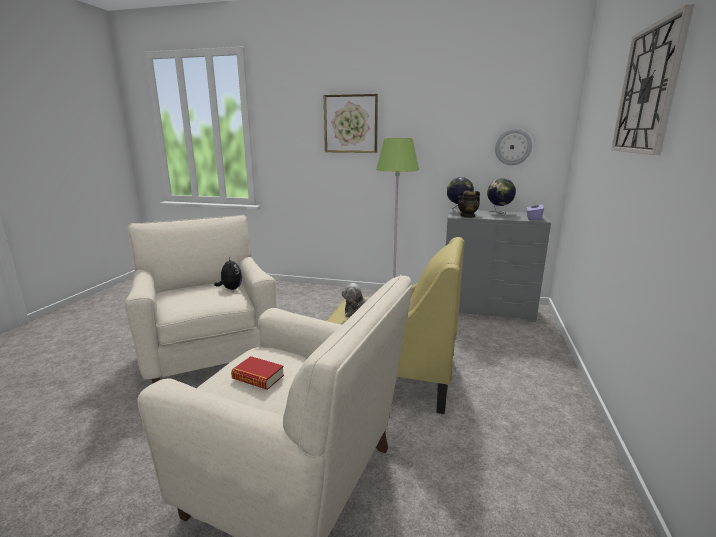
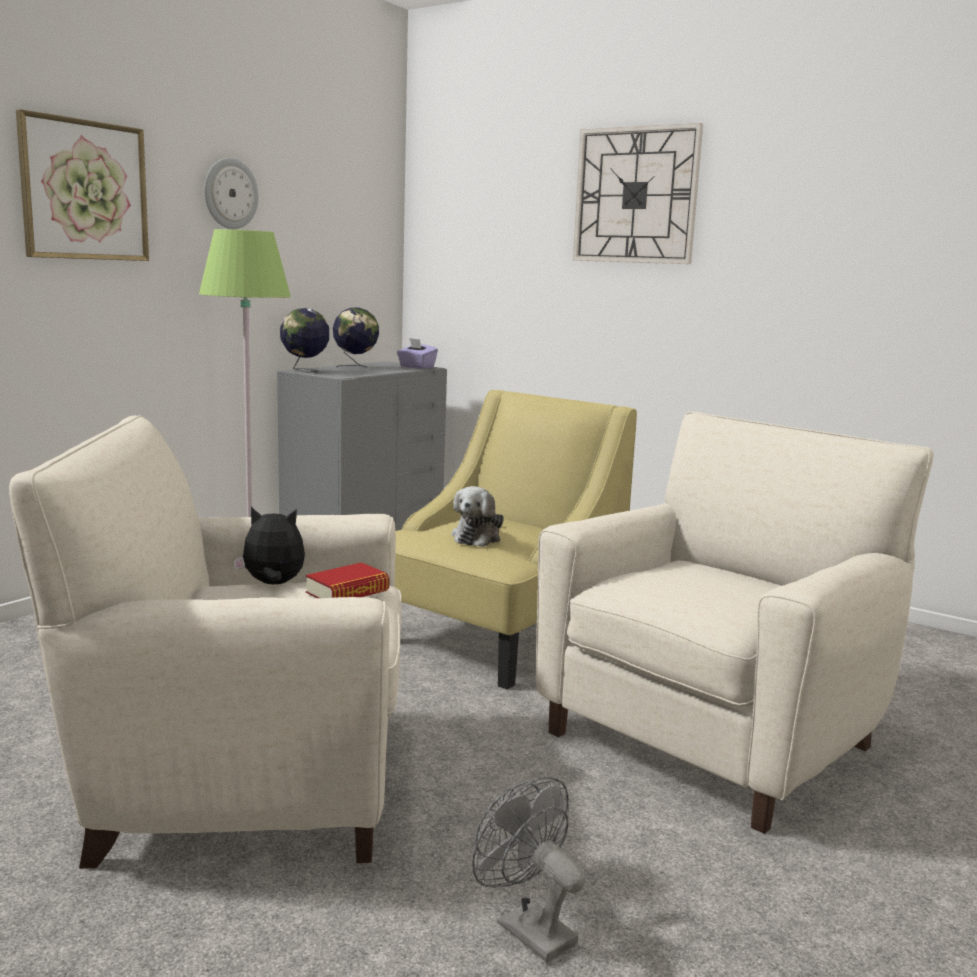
camera: 70 degrees left, 5 degrees down
(105, 441) = (526, 928): none -> grey fan
(258, 377) = (704, 589): book -> book (347, 592)
(467, 216) = (351, 374): teapot -> none
(513, 147) = (345, 255): wall clock -> wall clock (230, 193)

